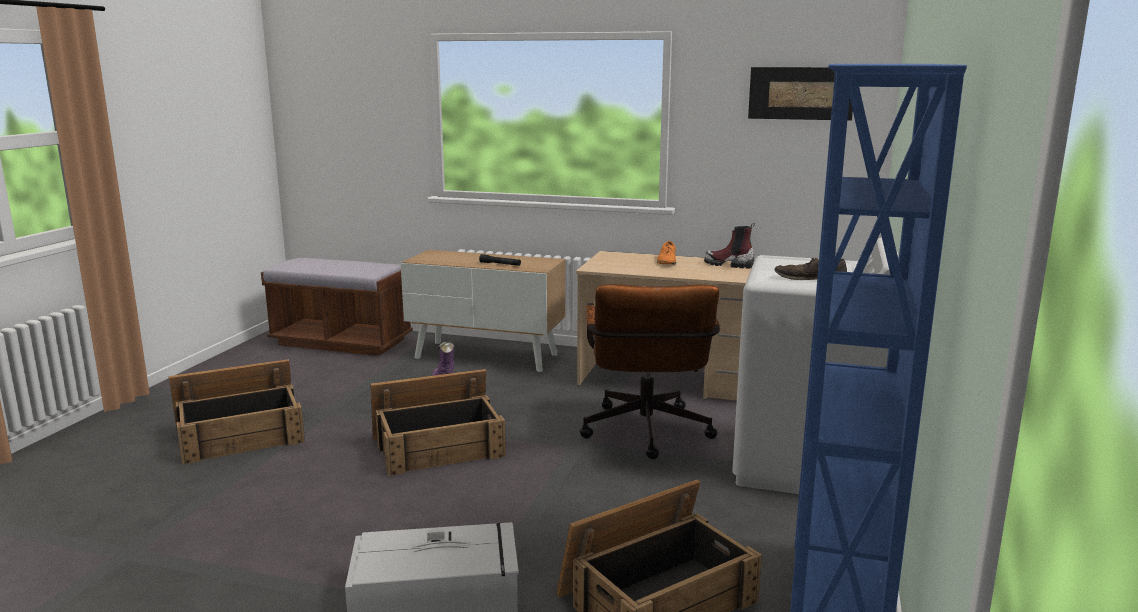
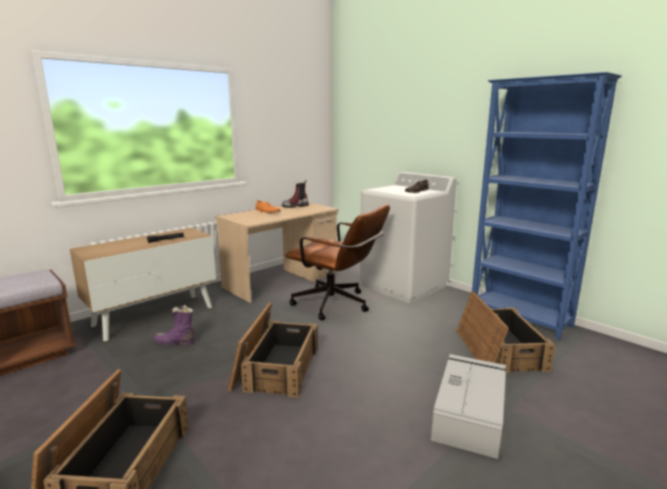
camera: 60 degrees left, 0 degrees up
(801, 93) = (297, 109): picture -> none

